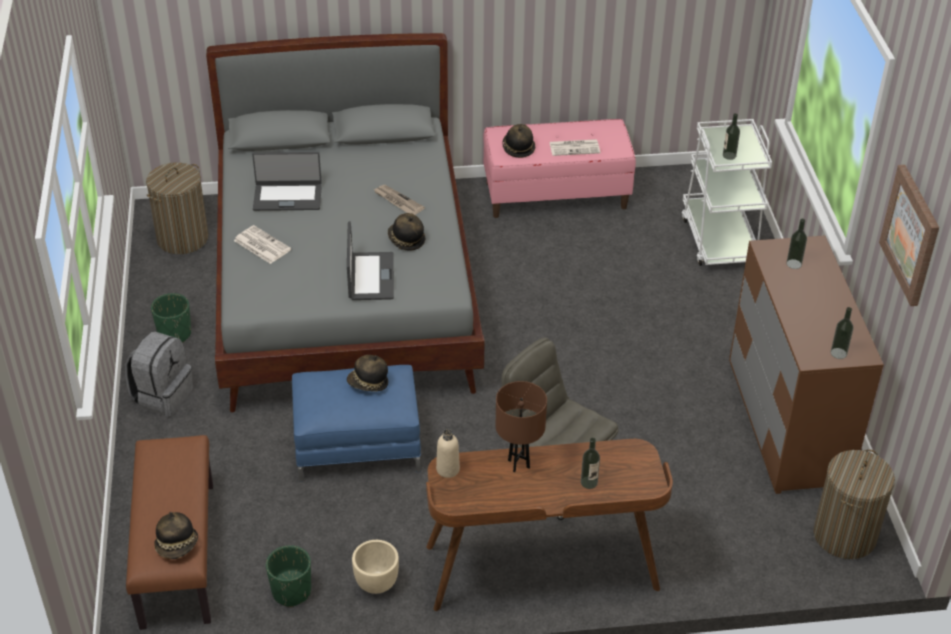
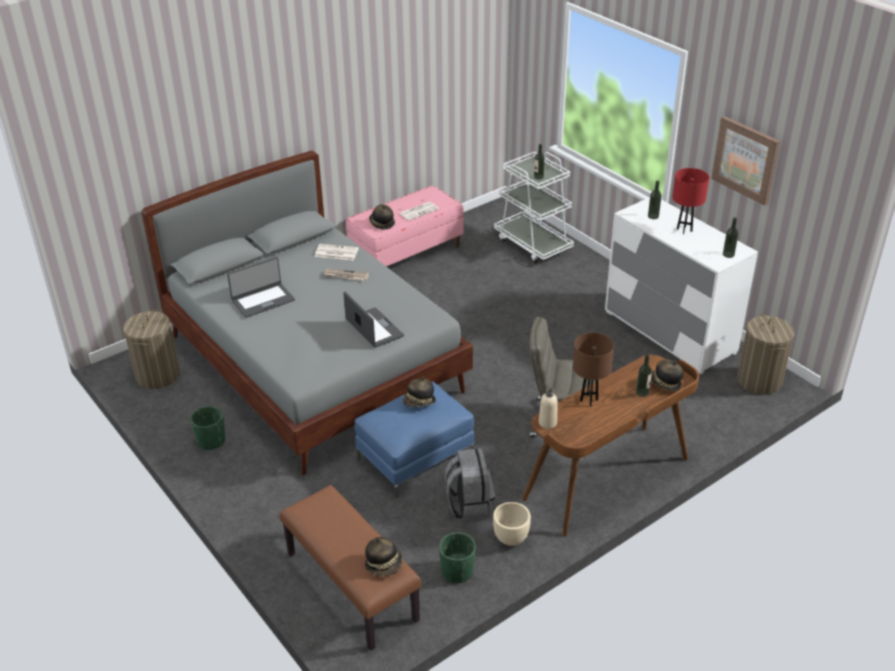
camera: 30 degrees left, 5 degrees down
(162, 396) = (240, 486): grey backpack -> grey backpack (469, 504)
(261, 245) = (274, 337): newspaper -> newspaper (336, 253)
(406, 240) = (375, 297): hat -> hat (664, 384)
(787, 422) = (669, 332): brown dresser -> white dresser
(815, 297) = (684, 230): none -> red table lamp

